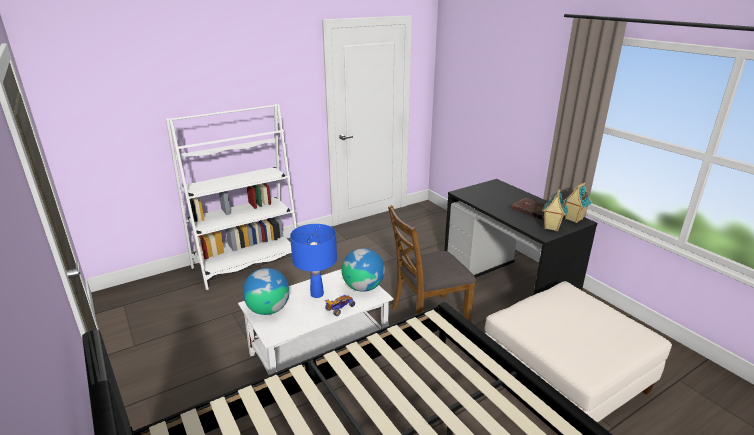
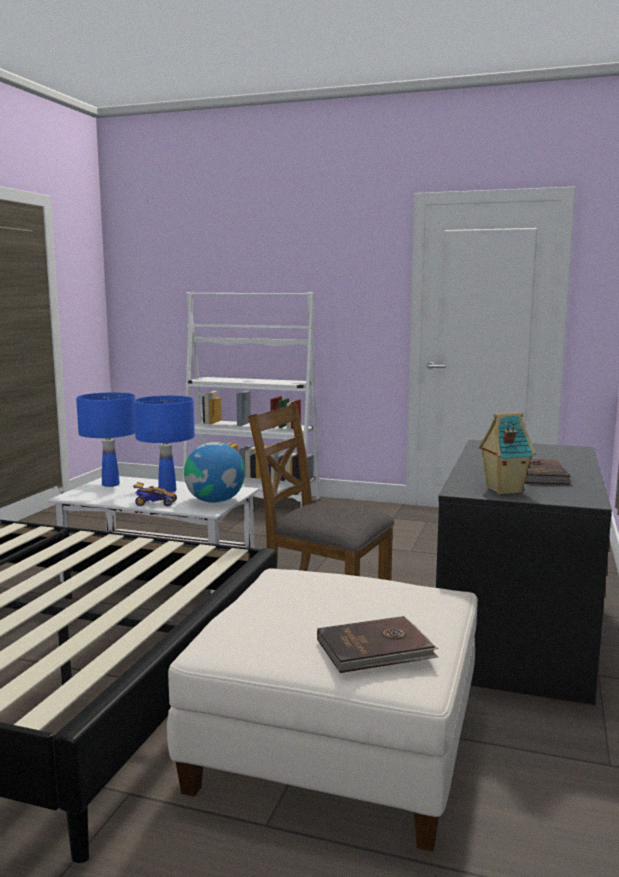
camera: 50 degrees right, 15 degrees down
(268, 309) = (110, 484): globe -> blue table lamp
(573, 219) = (575, 495): toy house -> none
(622, 331) = (376, 649): none -> brown book

